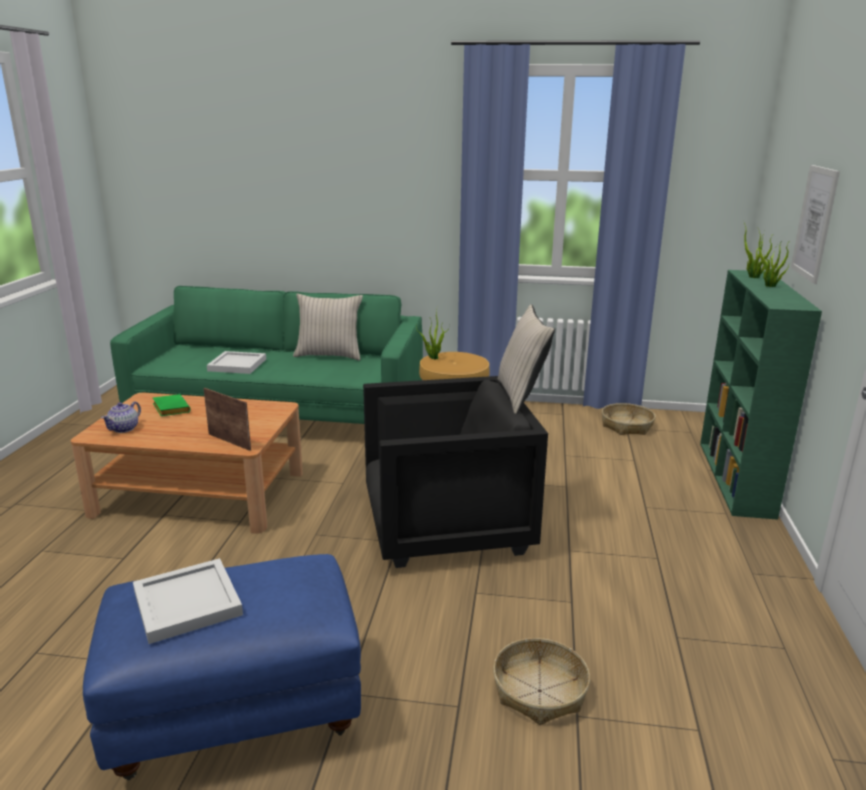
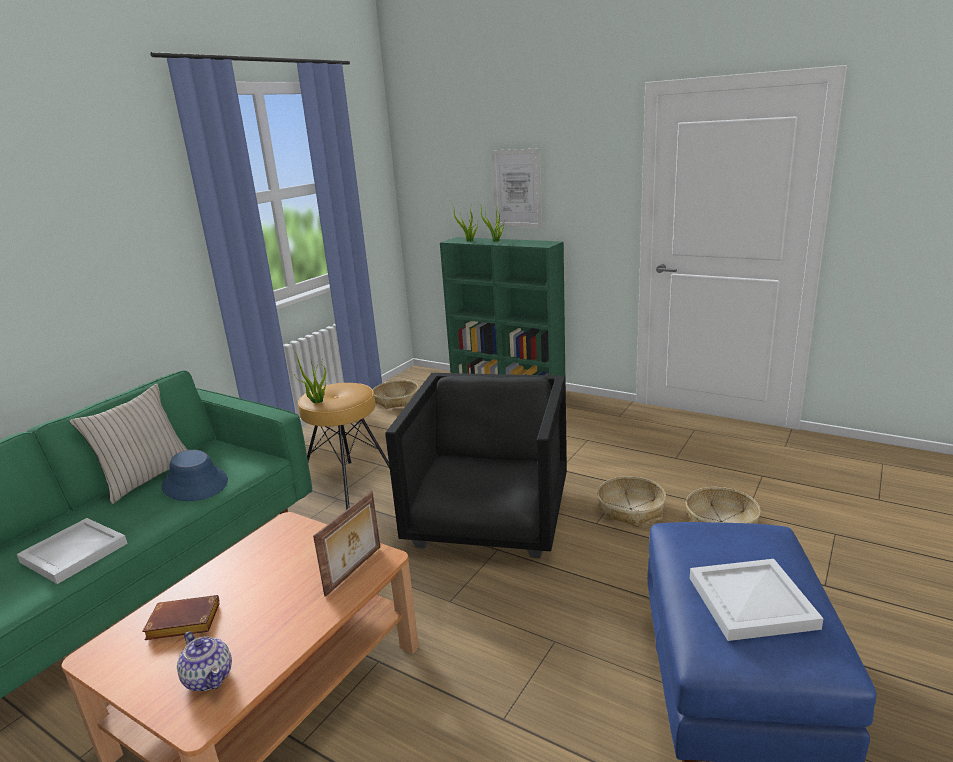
camera: 65 degrees left, 0 degrees up
(170, 409) = (181, 624): green book -> brown book
(230, 441) = (355, 570): picture frame -> picture frame turned 150 degrees clockwise
(326, 369) = (195, 484): none -> blue hat
(520, 613) = (631, 509): none -> basket
(521, 396) = (490, 371): beige pillow -> none

